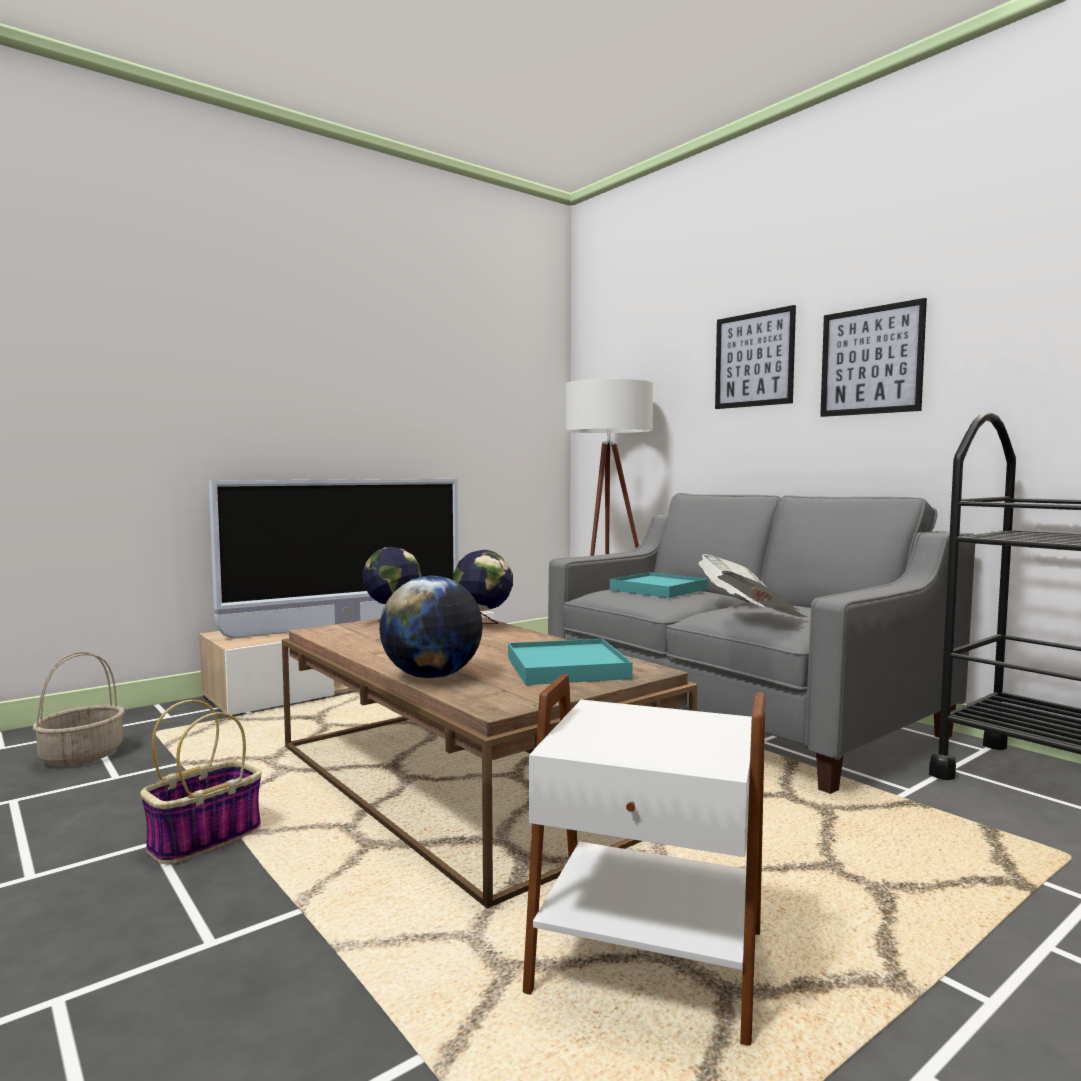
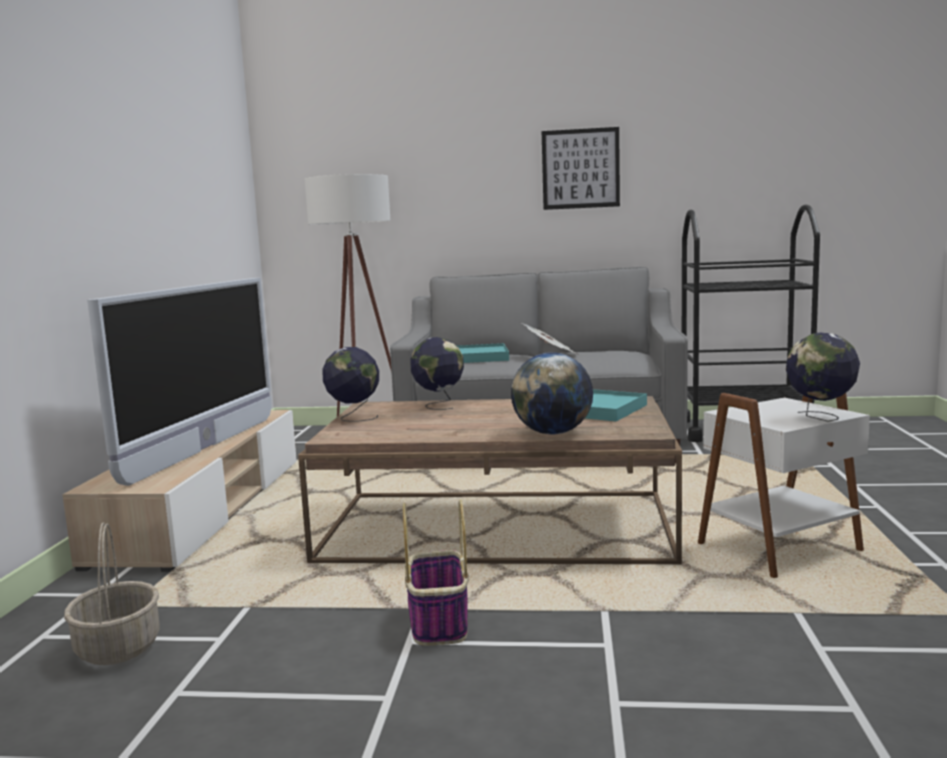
camera: 45 degrees left, 5 degrees up
(656, 757) = (820, 418): none -> globe
(754, 359) = (478, 161): picture -> none
(762, 619) = (611, 360): newspaper -> none

